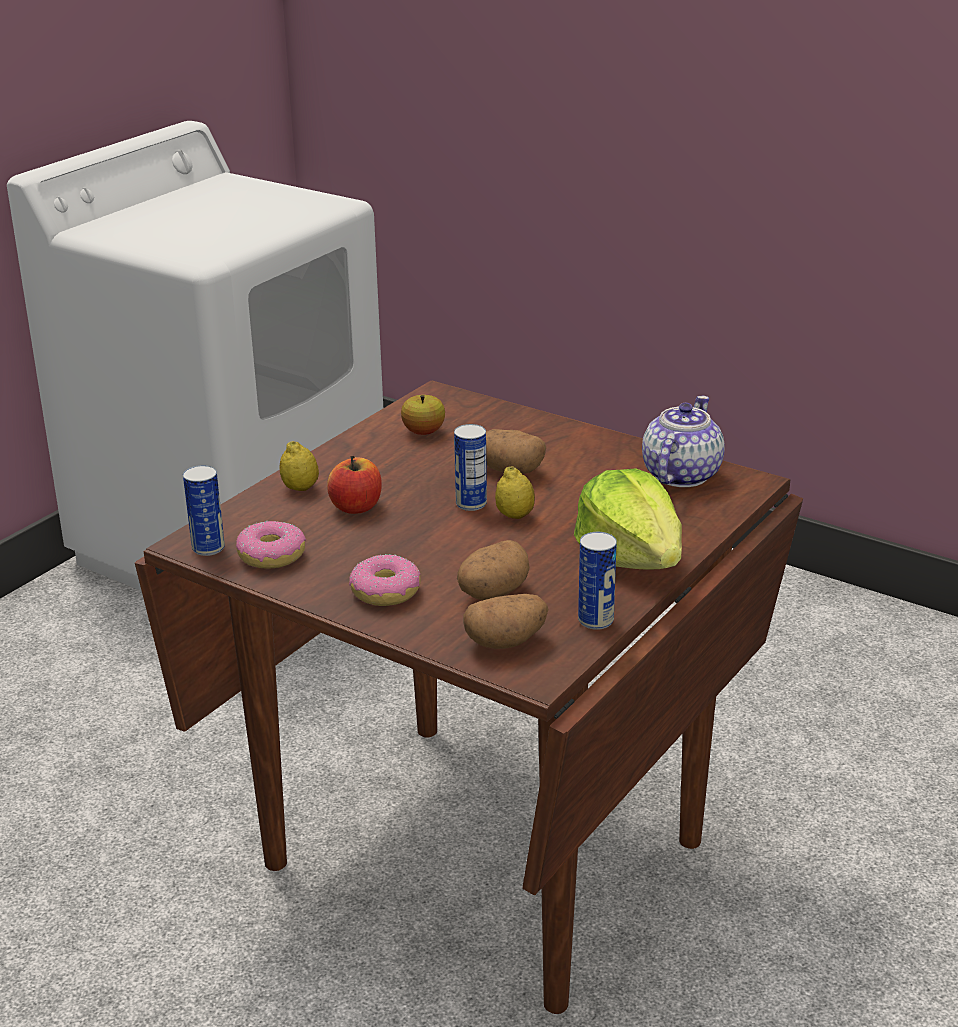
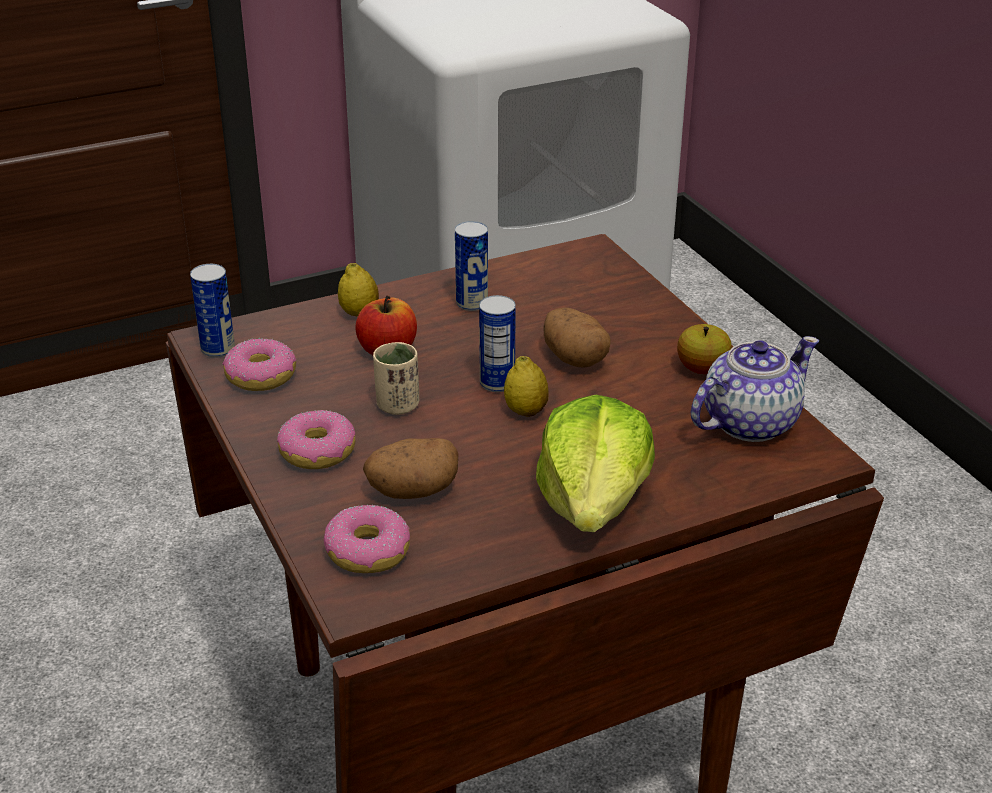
camera: 30 degrees right, 5 degrees up
(411, 541) = (397, 405): none -> beige cup
(423, 432) = (535, 288): apple -> apple (702, 369)
(506, 642) = (367, 551): potato -> donut
(595, 620) = (479, 562): can -> can (472, 303)

